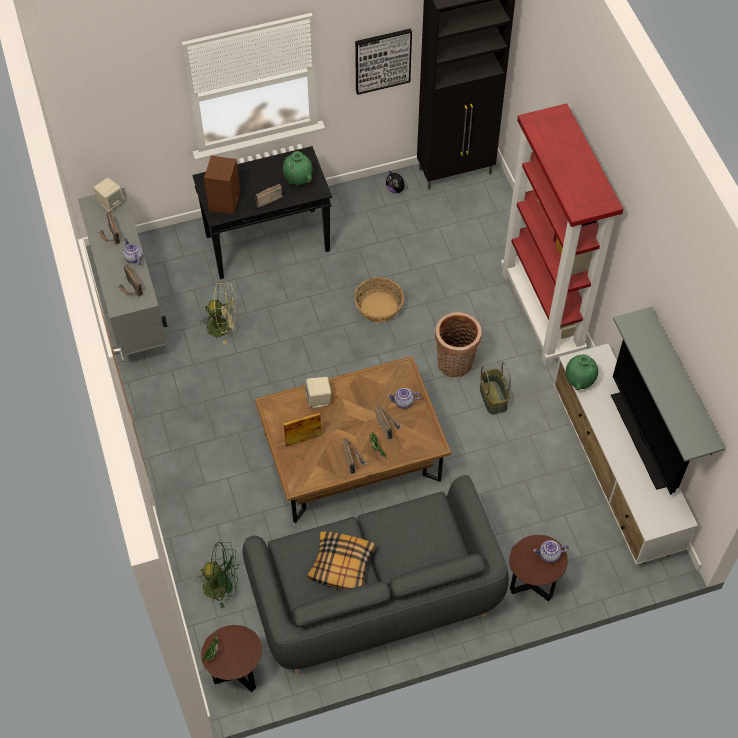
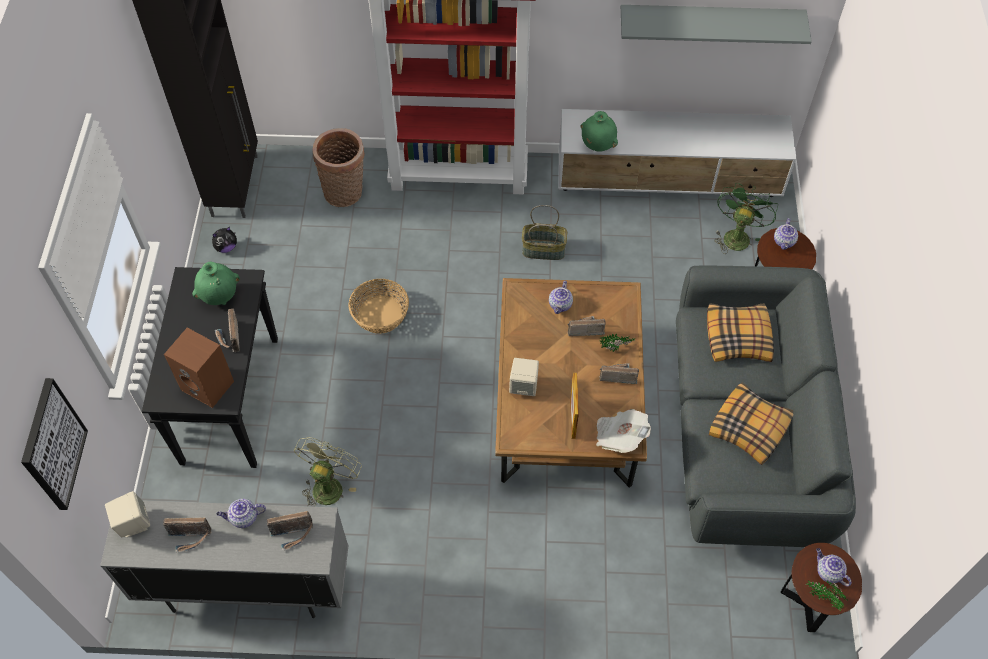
camera: 70 degrees left, 0 degrees up
(221, 586) = (689, 589): green fan -> green fan (737, 235)
(236, 652) = (828, 572): none -> teapot
(299, 475) = (619, 436): none -> newspaper
(382, 60) = (144, 119): picture -> picture (52, 445)
(426, 538) = (738, 338): none -> pillow
(455, 365) = (489, 269): basket -> basket (345, 193)
(643, 439) = (684, 121): television -> none

